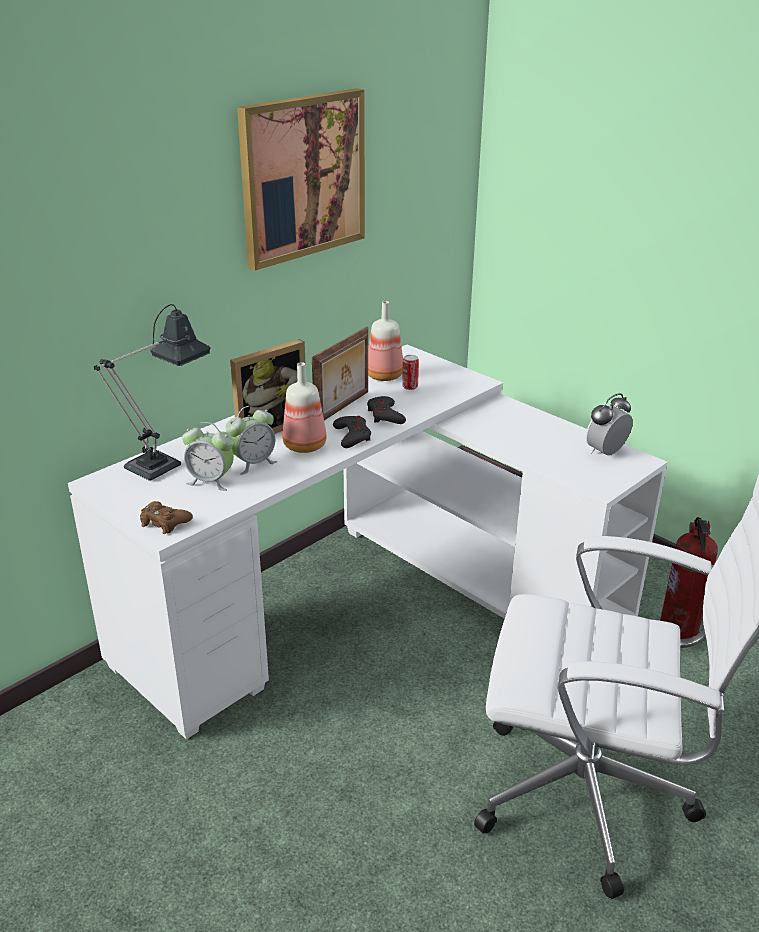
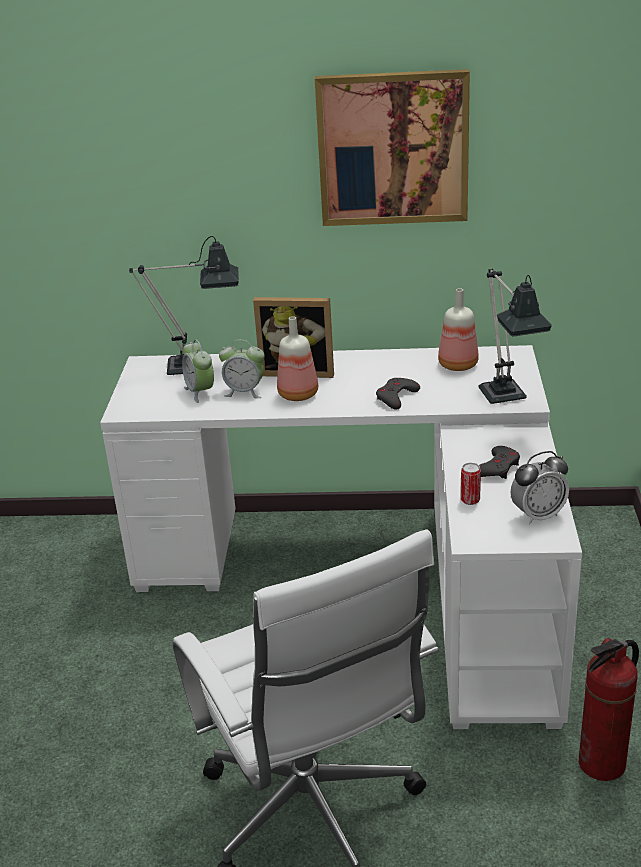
camera: 50 degrees right, 0 degrees up
(164, 522) = (131, 406): brown game controller -> none
(343, 408) = (376, 378): picture frame -> none
(352, 436) = (343, 402): grey game controller -> grey game controller (497, 468)
(410, 387) = (460, 382): can -> can (470, 500)
(462, 386) = (506, 400): none -> table lamp
(605, 452) = (538, 515): alarm clock -> alarm clock turned 150 degrees clockwise

